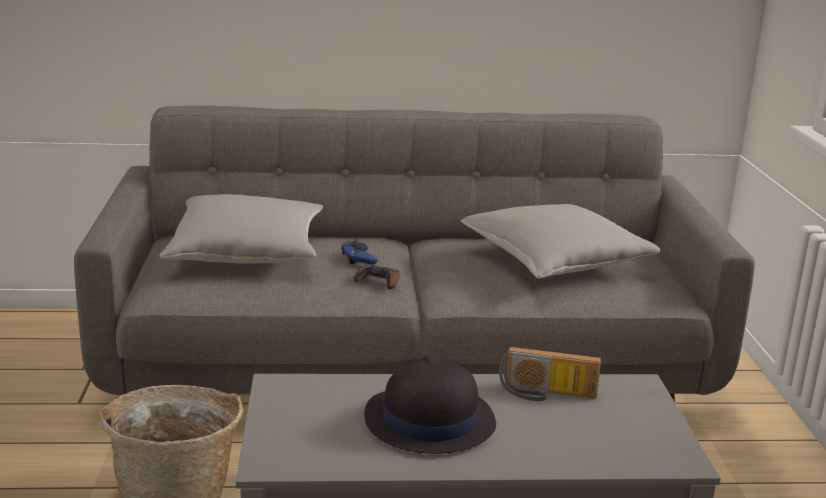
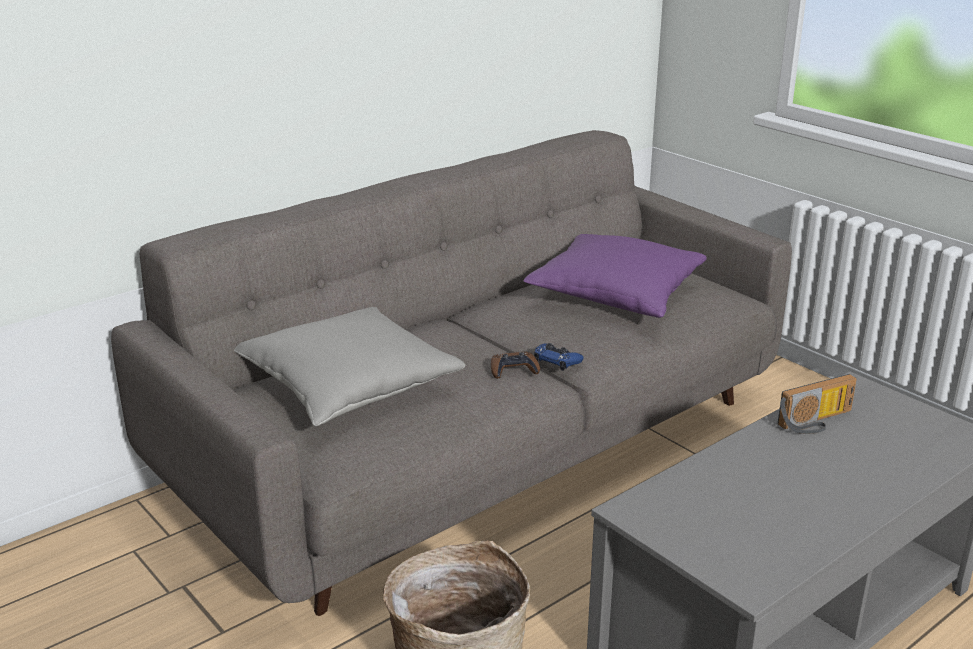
camera: 35 degrees left, 5 degrees up
(358, 258) = (461, 352): blue game controller -> blue game controller (557, 361)
(428, 420) = (786, 485): black hat -> none
(555, 261) = (615, 294): grey pillow -> purple pillow

